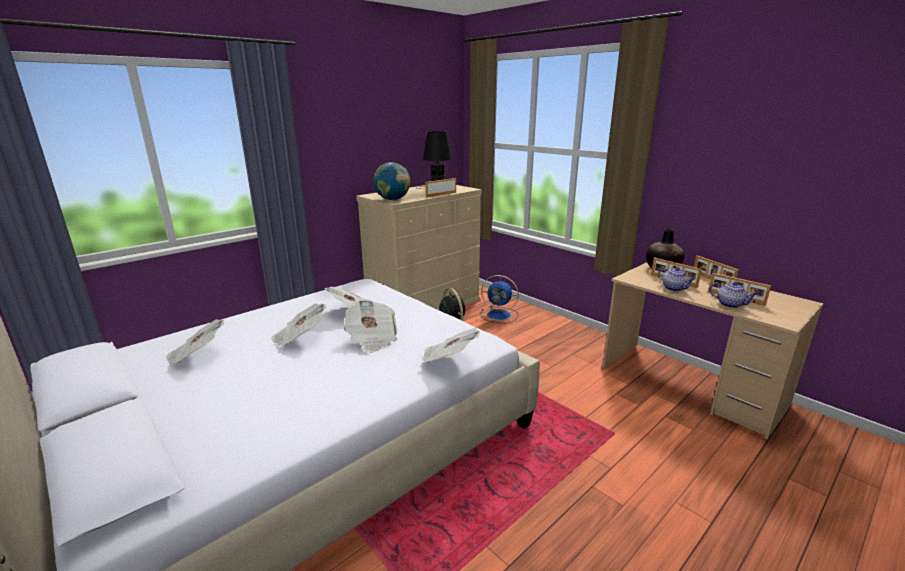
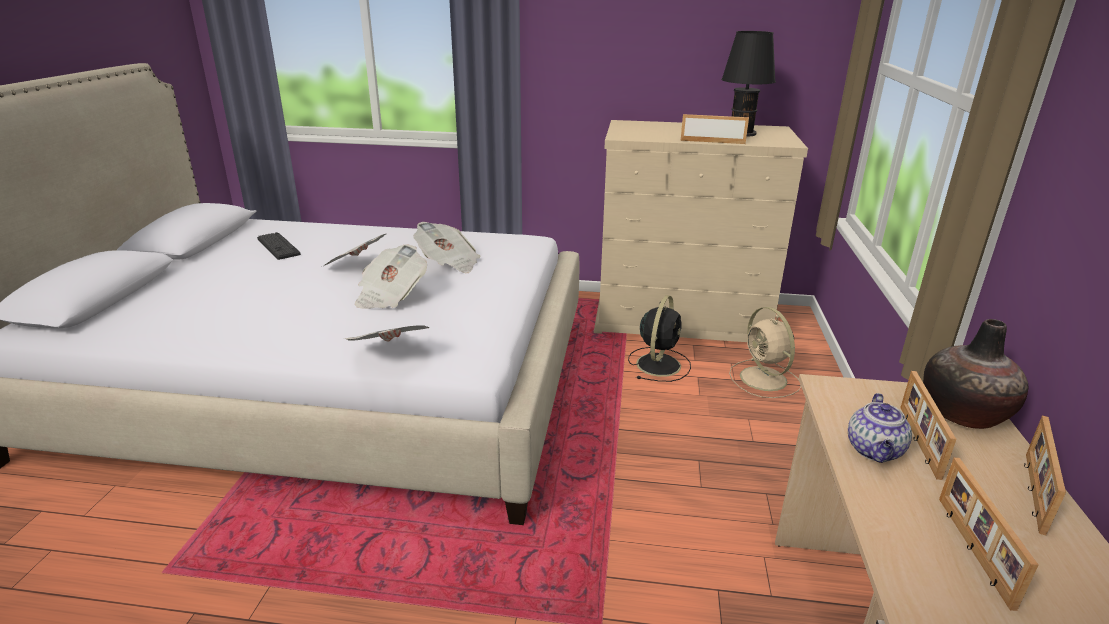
camera: 50 degrees right, 5 degrees up
(197, 356) = (278, 246): newspaper -> keyboard
(392, 200) = (628, 134): globe -> none
(500, 315) = (764, 380): blue fan -> beige fan
(730, 304) = (915, 547): teapot -> none

